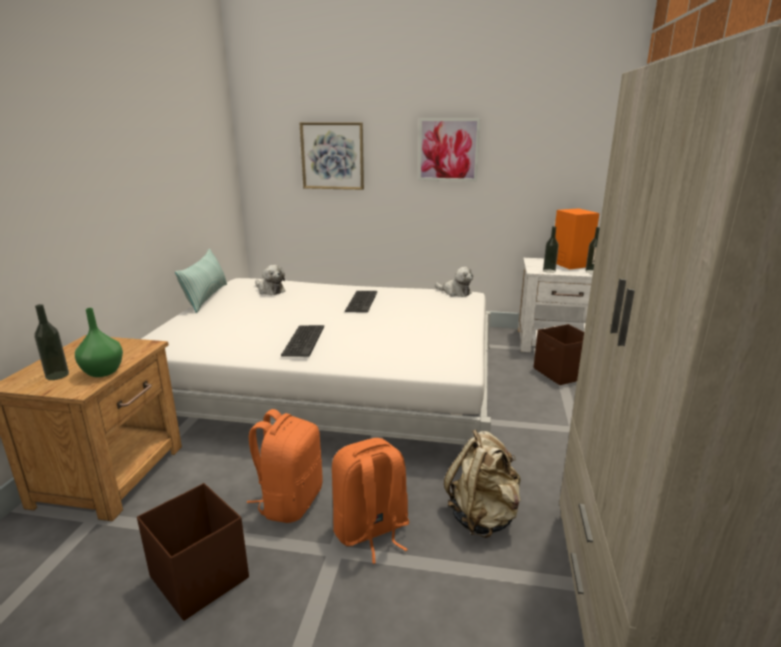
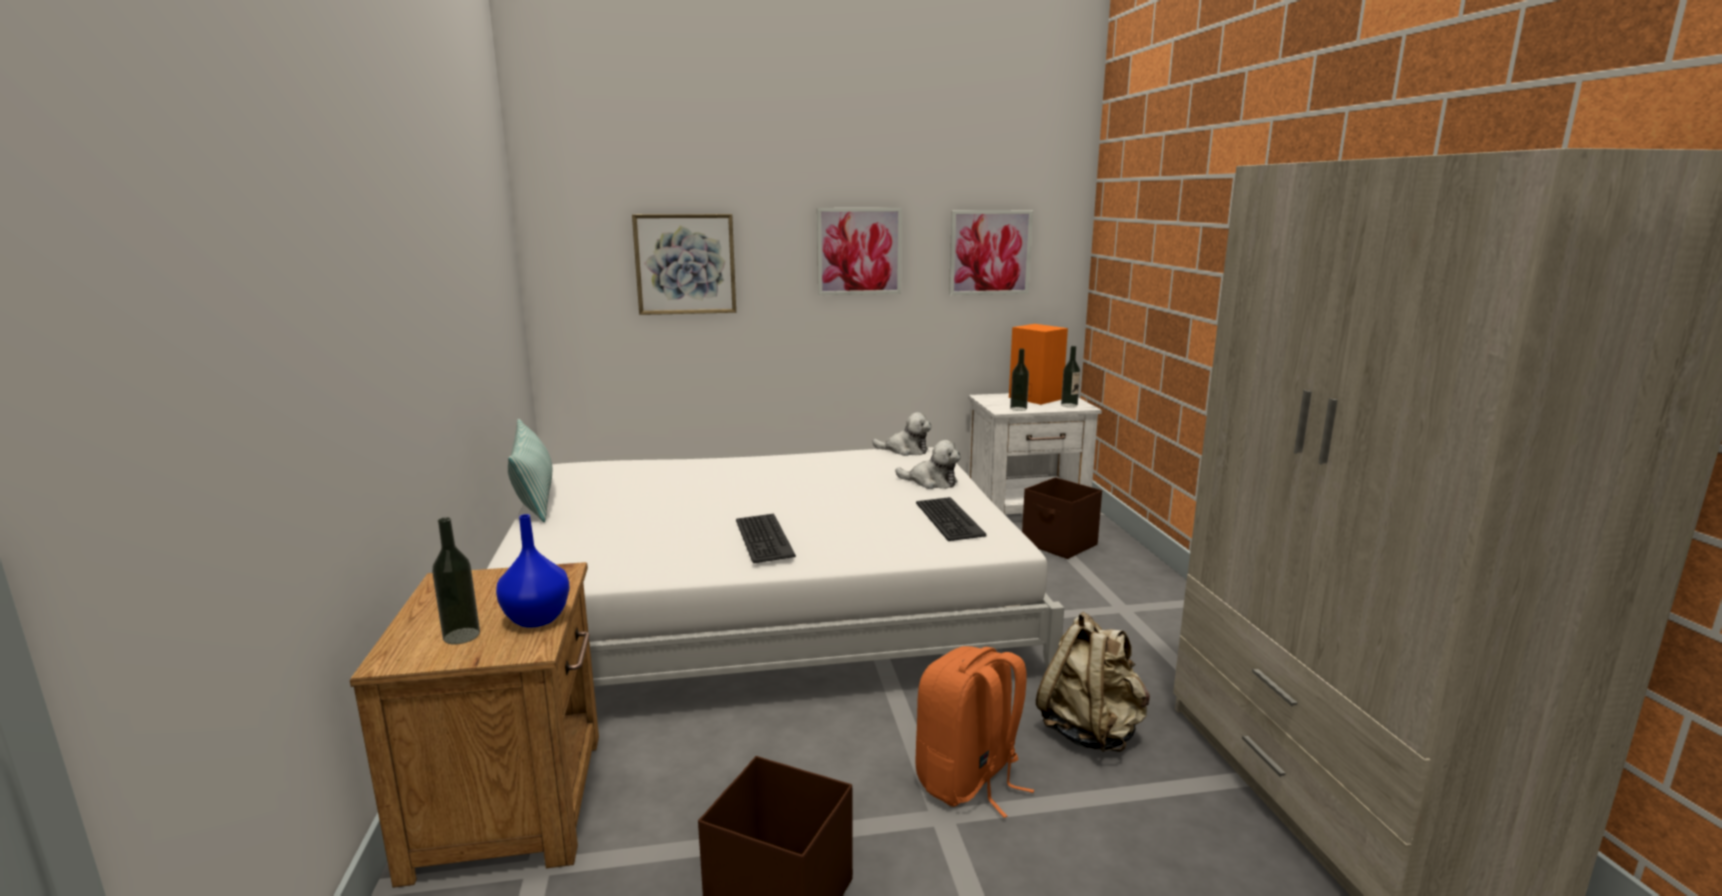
camera: 20 degrees left, 5 degrees down
(102, 372) = (535, 619): green vase -> blue vase
(270, 290) = (634, 476): plush toy -> plush toy (931, 482)
(290, 501) = (830, 772): orange backpack -> none
(361, 301) = (790, 476): keyboard -> keyboard (948, 519)
(547, 153) = (990, 252): none -> picture

